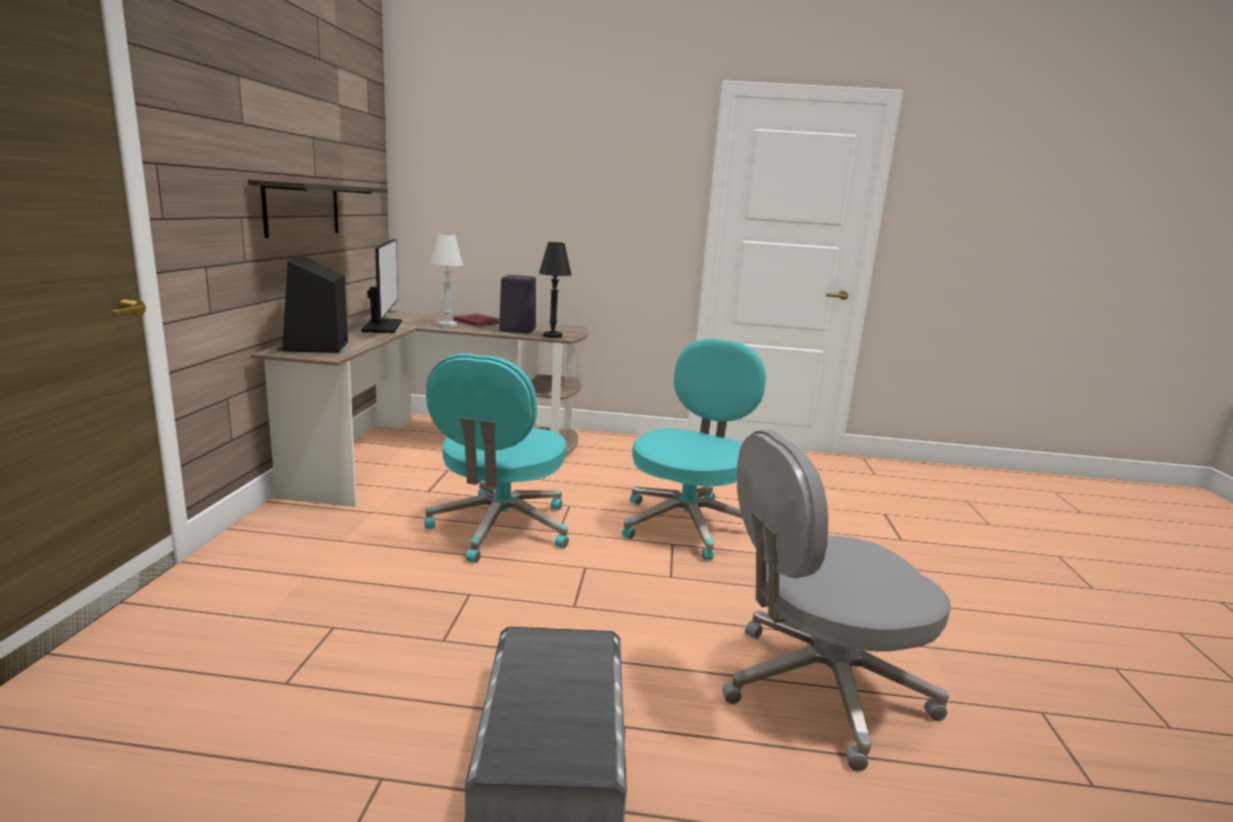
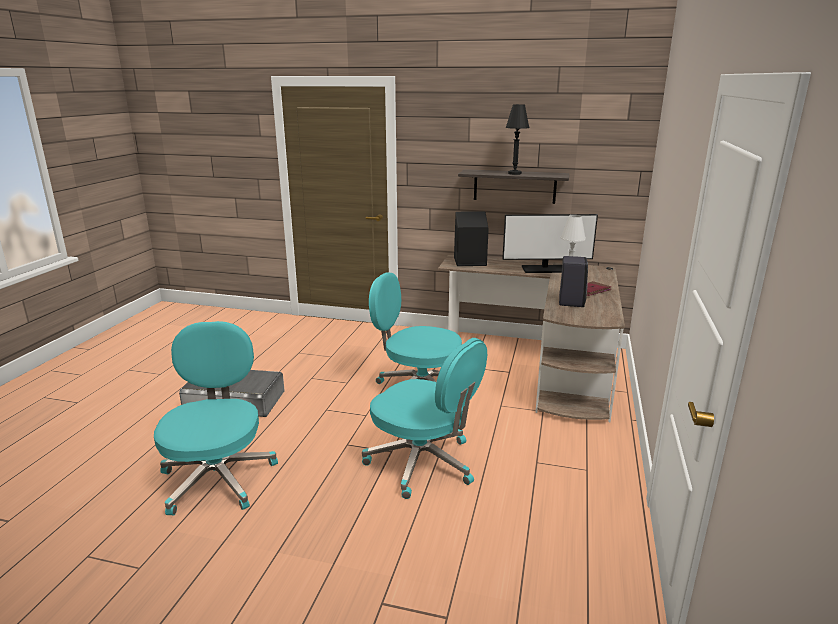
camera: 100 degrees right, 5 degrees up
(552, 336) = (556, 312): black table lamp -> black table lamp (514, 173)
(820, 688) = (218, 477): grey office chair -> turquoise office chair

